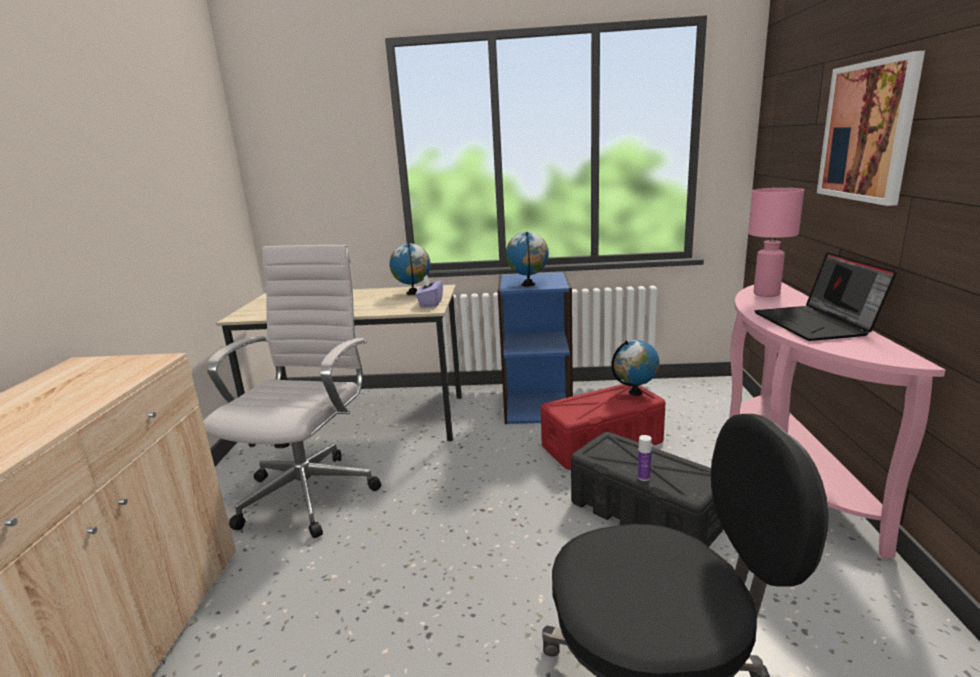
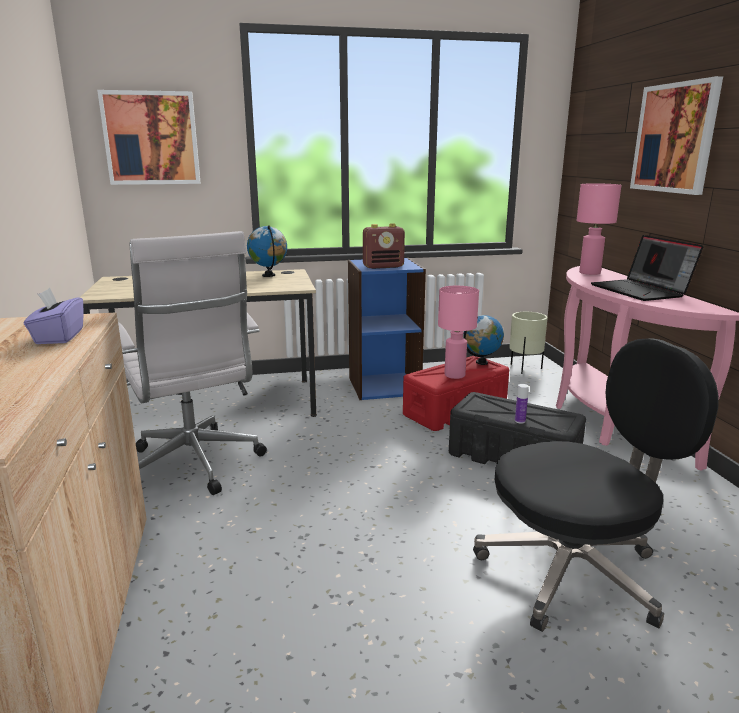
camera: 15 degrees left, 0 degrees up
(307, 159) = (151, 138): none -> picture
(311, 491) = (195, 466): white office chair -> white office chair turned 150 degrees clockwise
(430, 303) = (295, 283): purple tissue box -> purple tissue box (58, 337)
(528, 284) = (383, 267): globe -> radio
(596, 408) = (454, 375): none -> pink table lamp
(704, 394) = (525, 369): none -> beige planter

